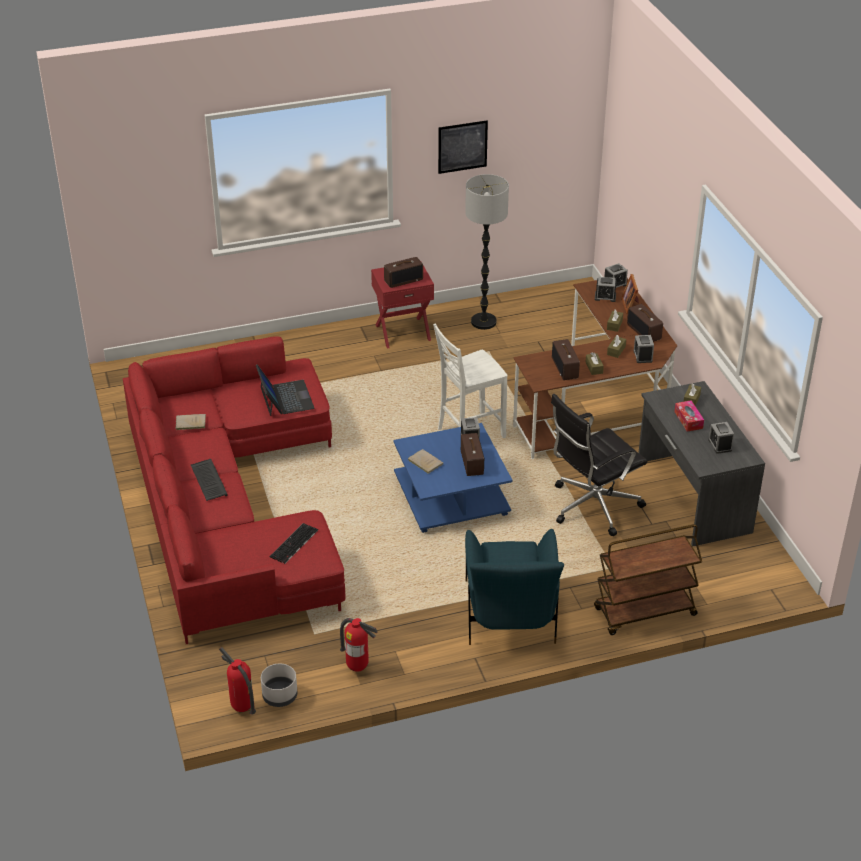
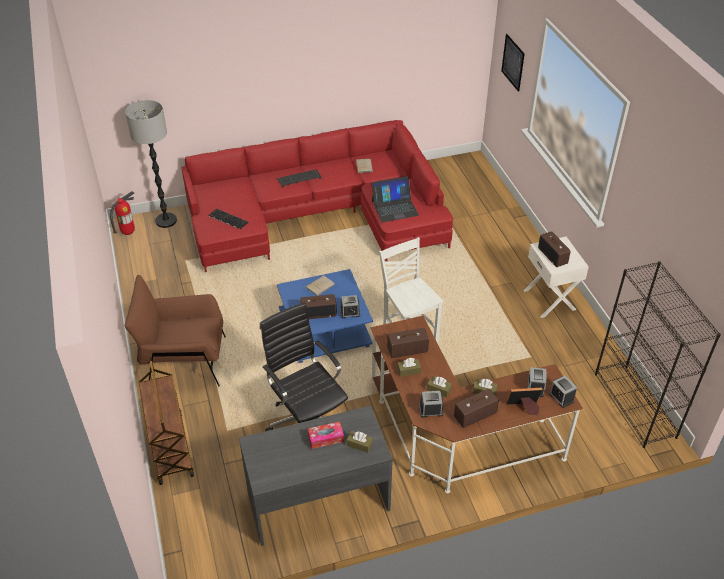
camera: 90 degrees right, 5 degrees up
(279, 696) = (134, 248): grey planter -> none
(358, 667) = (150, 282): fire extinguisher -> none
(402, 332) = (550, 299): red nightstand -> white nightstand
(462, 146) = (650, 208): picture -> picture (513, 62)
(483, 322) = (579, 354): floor lamp -> floor lamp (166, 221)
(510, 615) = (184, 361): blue armchair -> brown armchair
(548, 298) = (635, 405): none -> black bookcase
(720, 445) = (284, 460): alarm clock -> none

